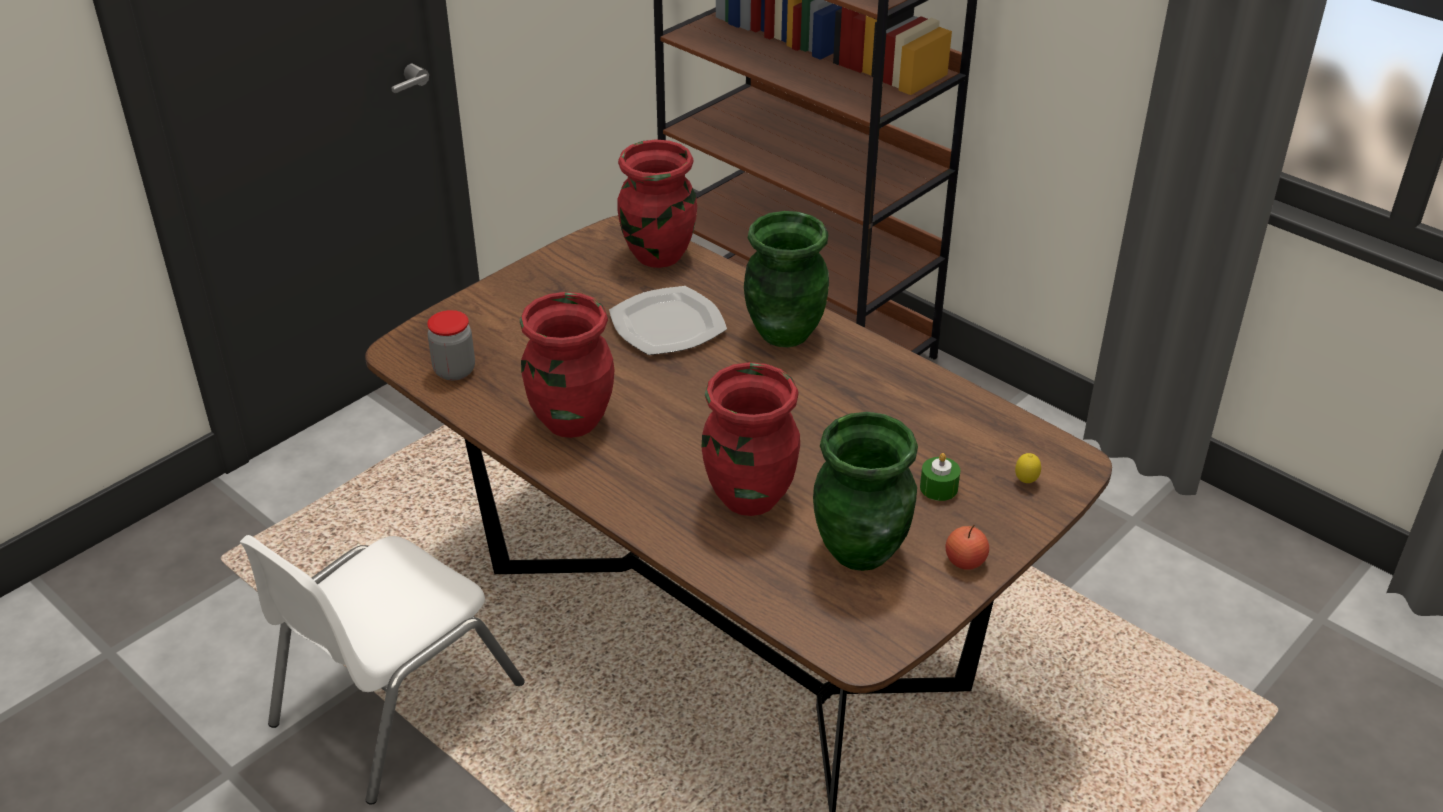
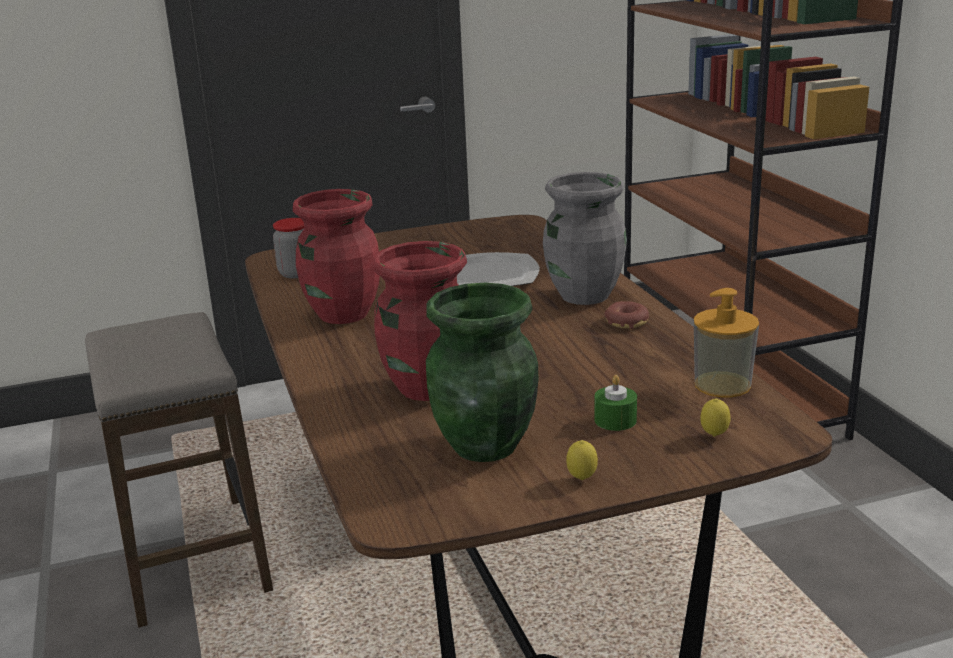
camera: 30 degrees right, 15 degrees down
(394, 703) = (192, 559): white chair -> stool
(657, 256) = (530, 238): red vase -> none
(784, 332) = (584, 295): green vase -> grey vase
(851, 361) = (626, 322): none -> donut
(965, 561) = (582, 479): apple -> lemon
(989, 420) = (722, 384): none -> soap dispenser

